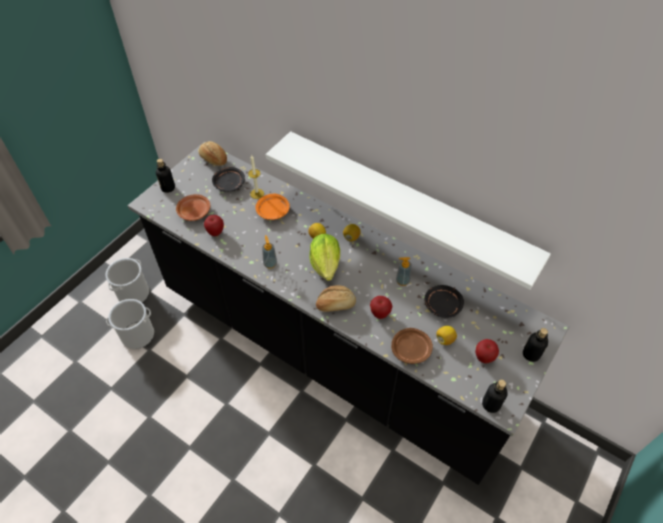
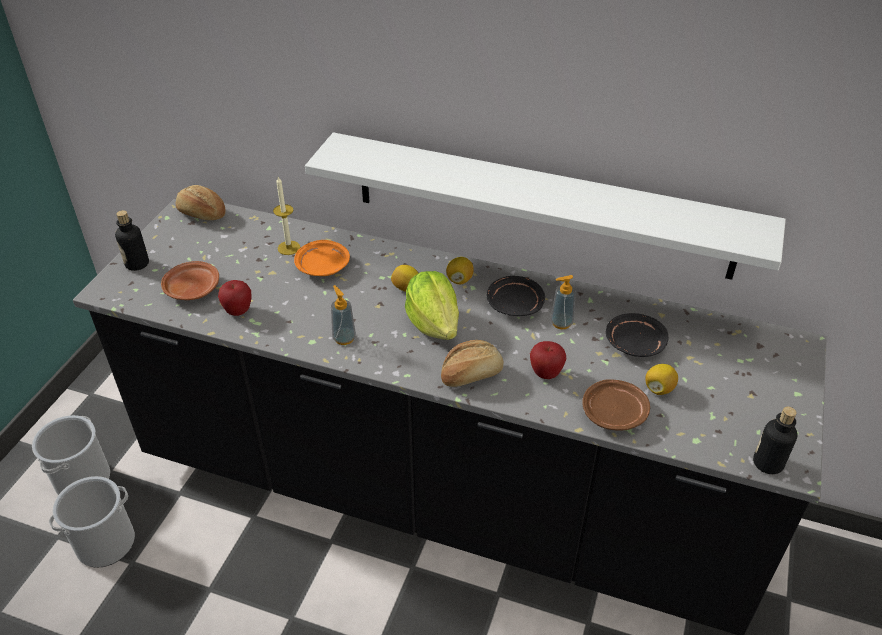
camera: 15 degrees left, 10 degrees down
(229, 183) = (238, 241): black plate -> black plate (514, 304)
(484, 358) = (727, 401): apple -> none
(531, 354) = (792, 382): bottle -> none

